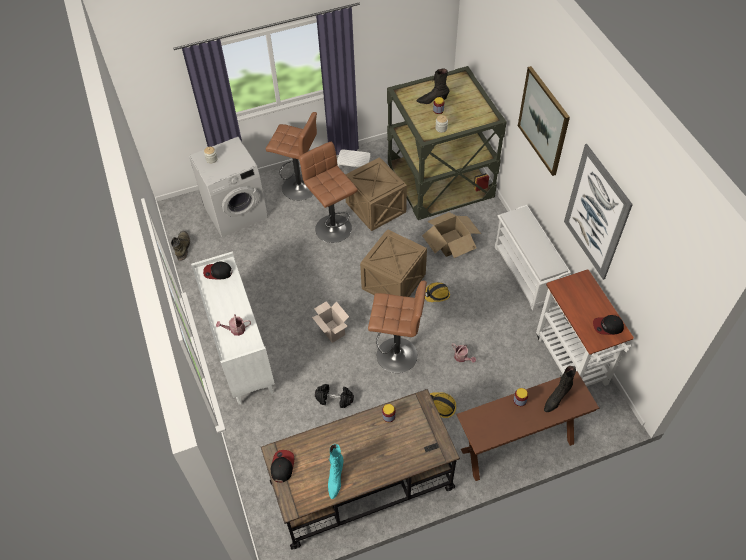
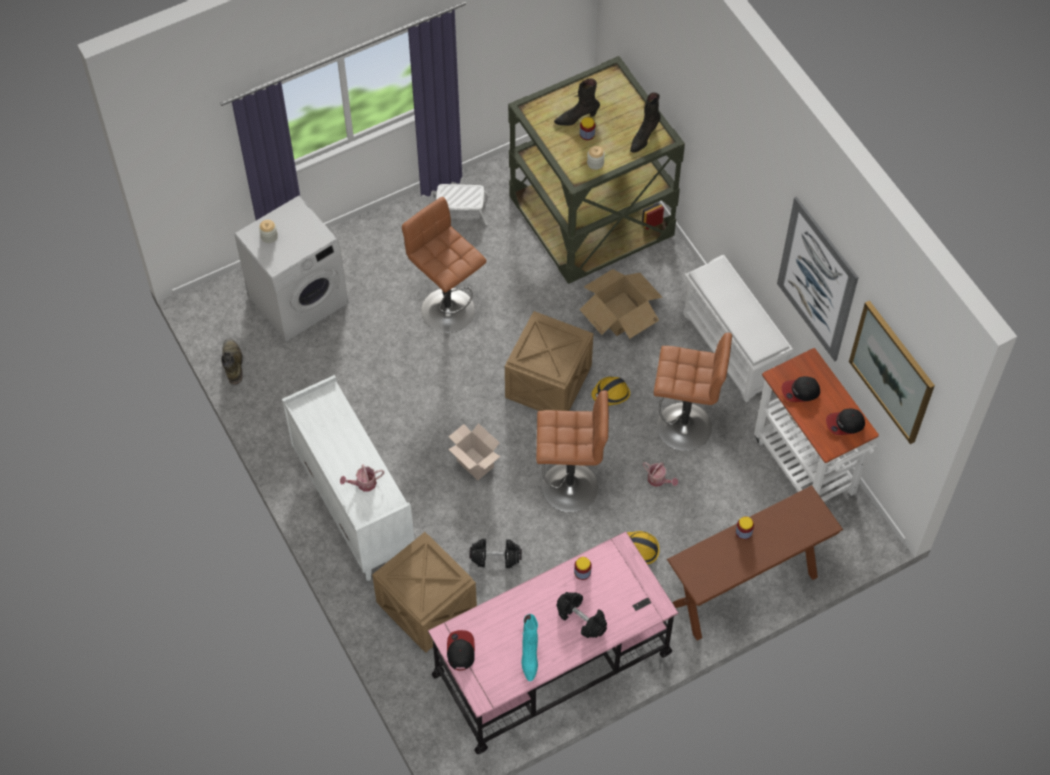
camera: 10 degrees left, 5 degrees up
(217, 272) = (320, 406): cap -> cap (800, 391)
(299, 188) = (385, 250): brown stool -> brown stool (684, 427)
(362, 485) = (552, 664): brown desk -> pink desk
(375, 207) = (503, 270): crate -> crate (425, 605)
(382, 453) = (581, 619): none -> black dumbbell
(543, 121) = (737, 155): picture -> picture (892, 372)
(556, 398) = (789, 524): black boot -> black boot (643, 138)

